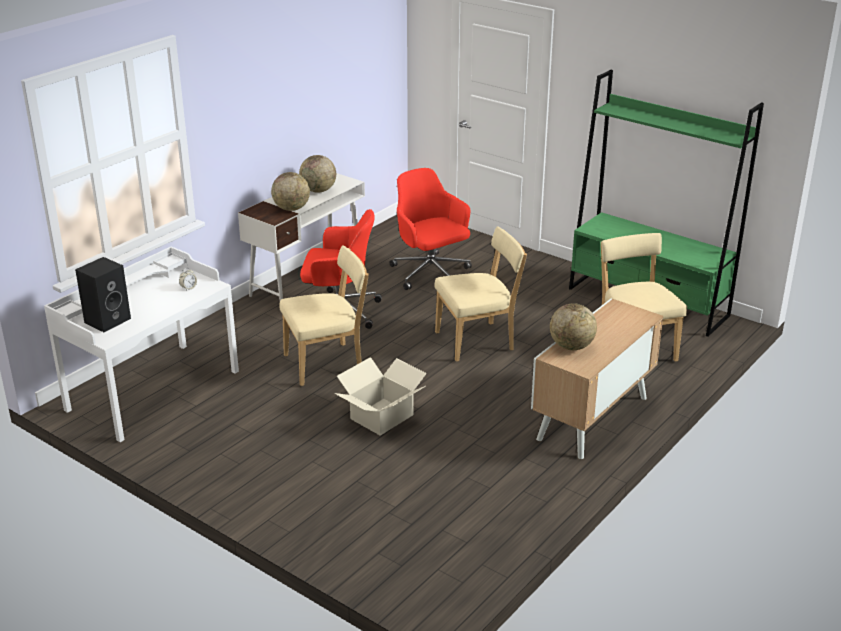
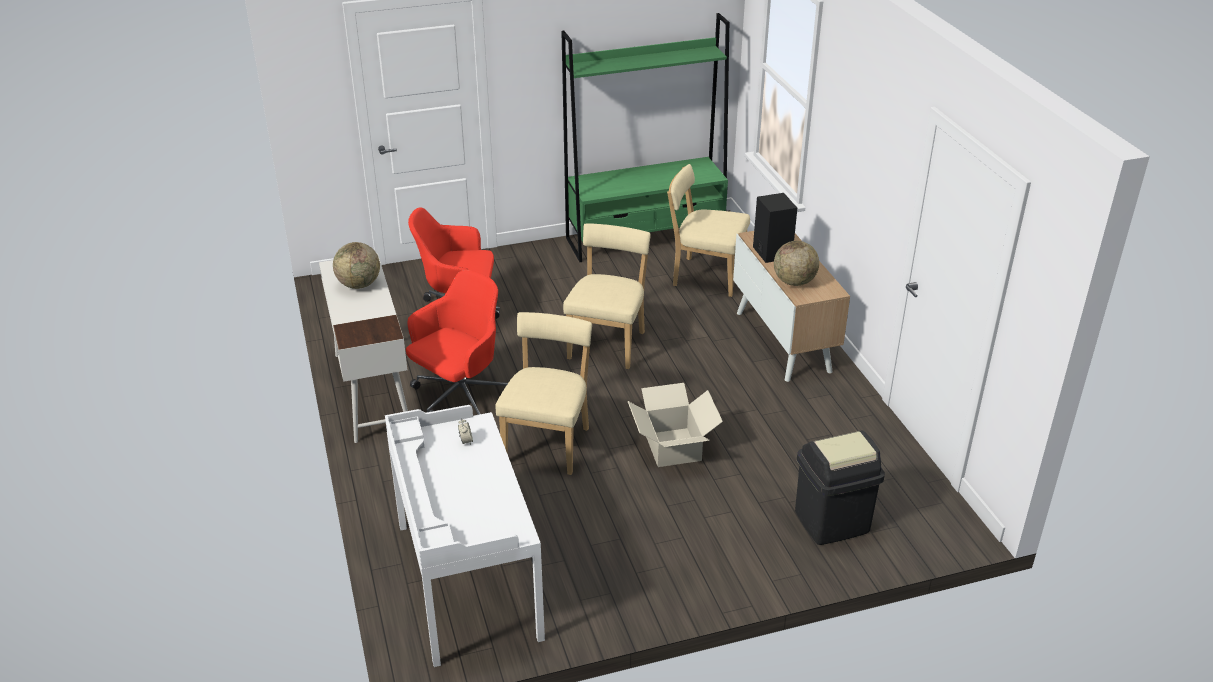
camera: 55 degrees left, 5 degrees up
(108, 320) = (473, 520): black speaker -> black speaker (771, 252)
(291, 208) = (378, 314): globe -> none
(369, 527) = (832, 522): none -> black trash can

